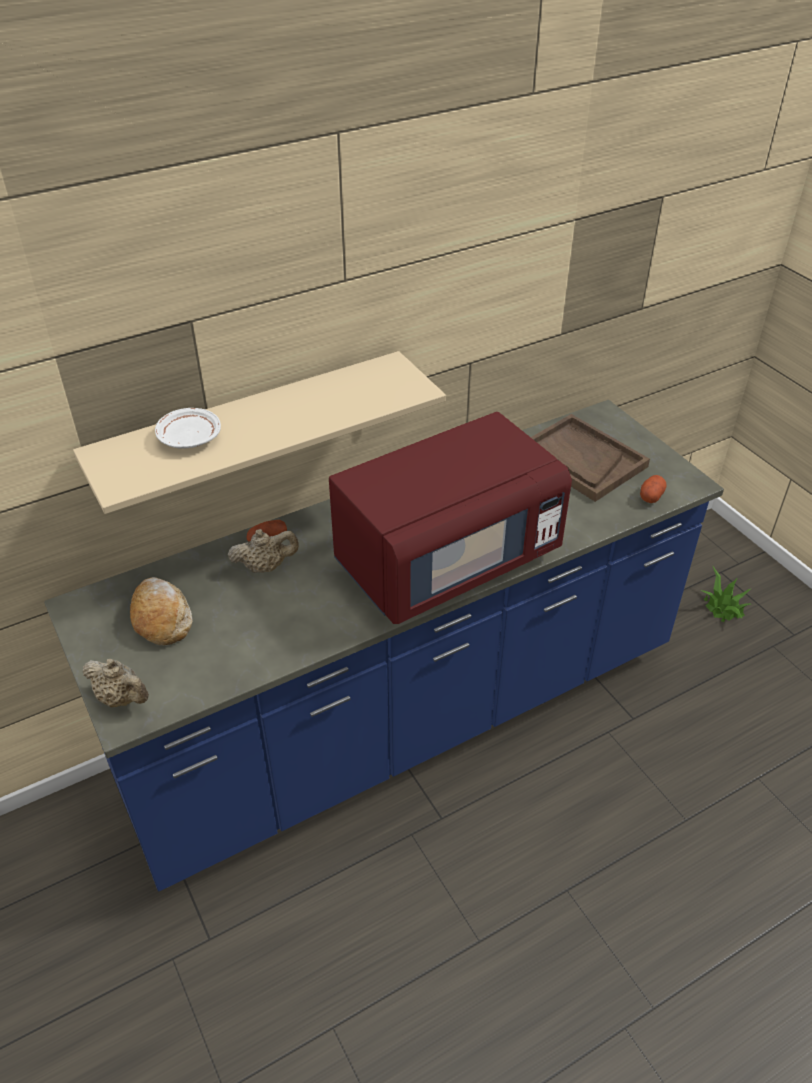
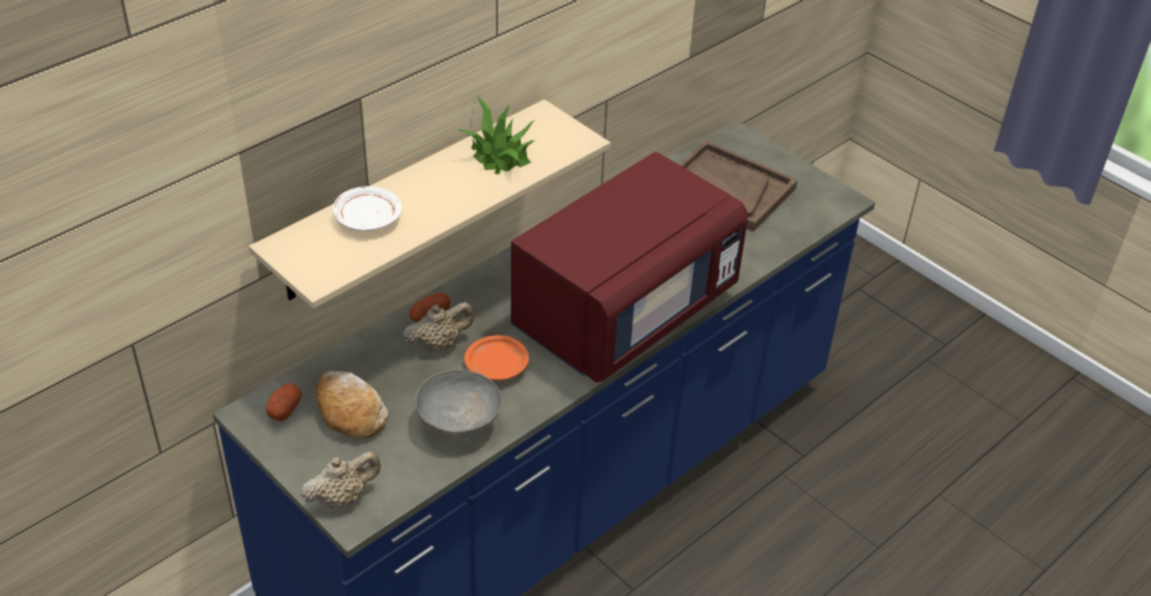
camera: 15 degrees left, 0 degrees up
(122, 698) = (342, 497): beige teapot -> beige teapot turned 45 degrees counterclockwise
(253, 644) = (457, 424): none -> grey bowl
(311, 595) = (497, 366): none -> orange plate
(651, 496) = (807, 218): potato -> potato (285, 409)
(723, 606) = (869, 325): potted plant -> potted plant (500, 154)

